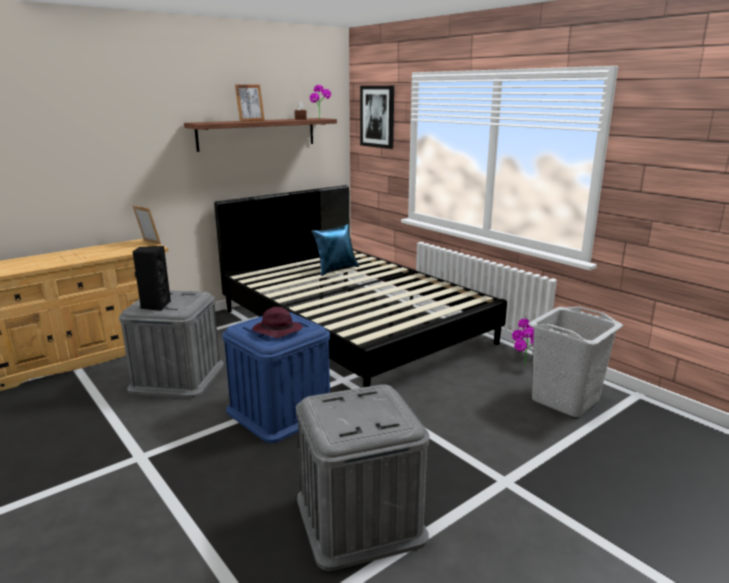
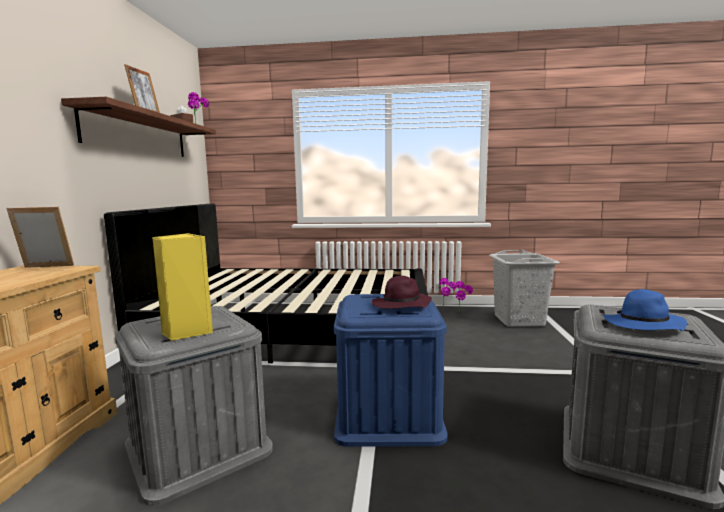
camera: 45 degrees left, 10 degrees down
(155, 306) = (186, 332): black speaker -> yellow speaker
(336, 269) = (248, 281): blue pillow -> none
(344, 412) = (643, 325): none -> blue hat
(377, 116) = (247, 132): picture -> none

